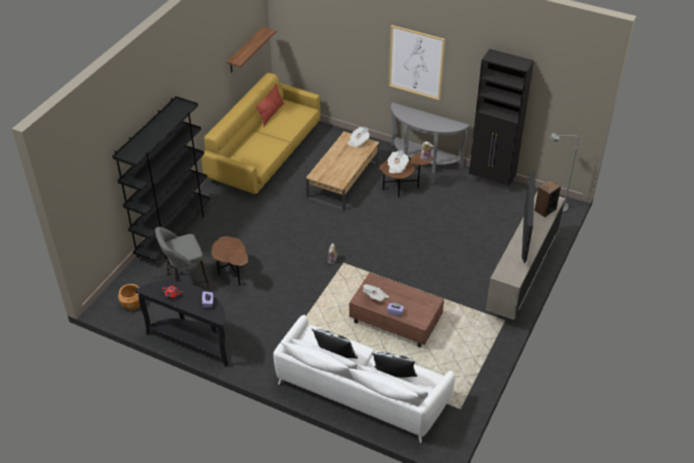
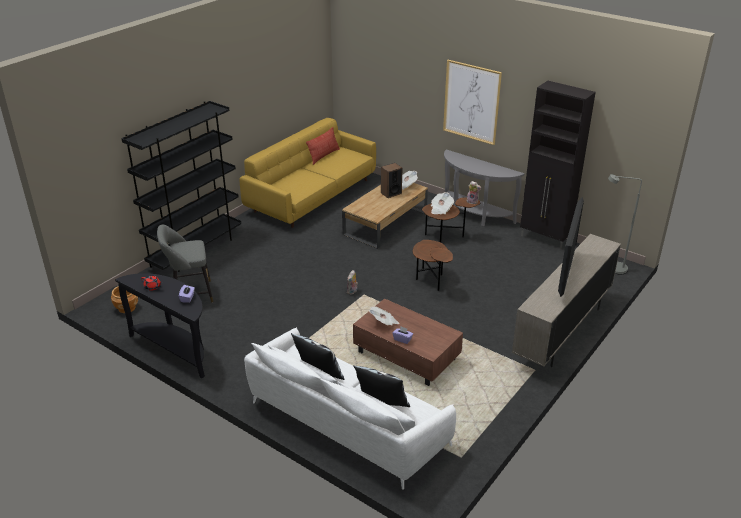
camera: 10 degrees right, 10 degrees down
(233, 274) = (242, 292): brown side table -> brown side table (431, 280)
(245, 50) = (302, 84): shelf -> none
(545, 209) = (595, 252): speaker -> speaker (391, 193)

